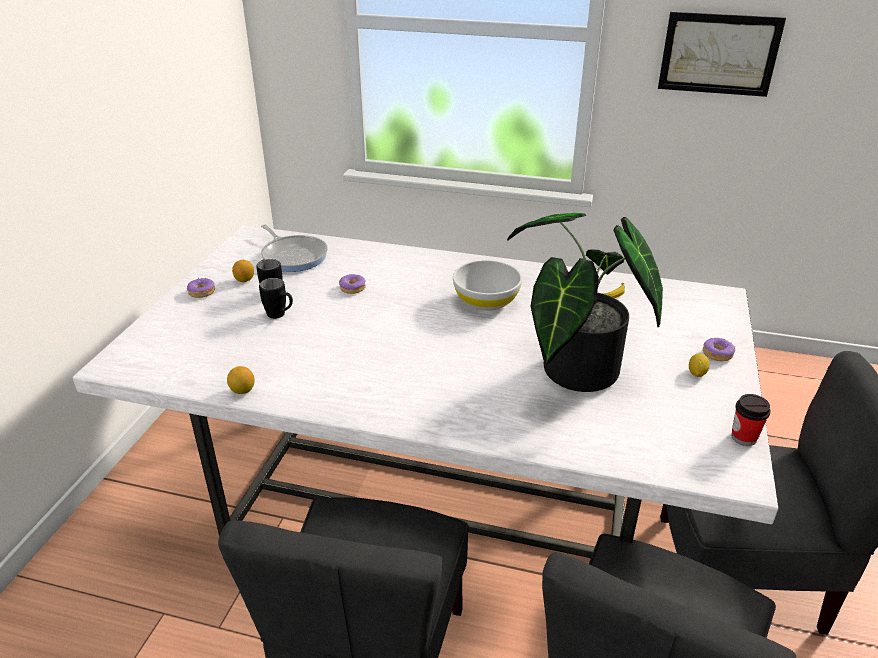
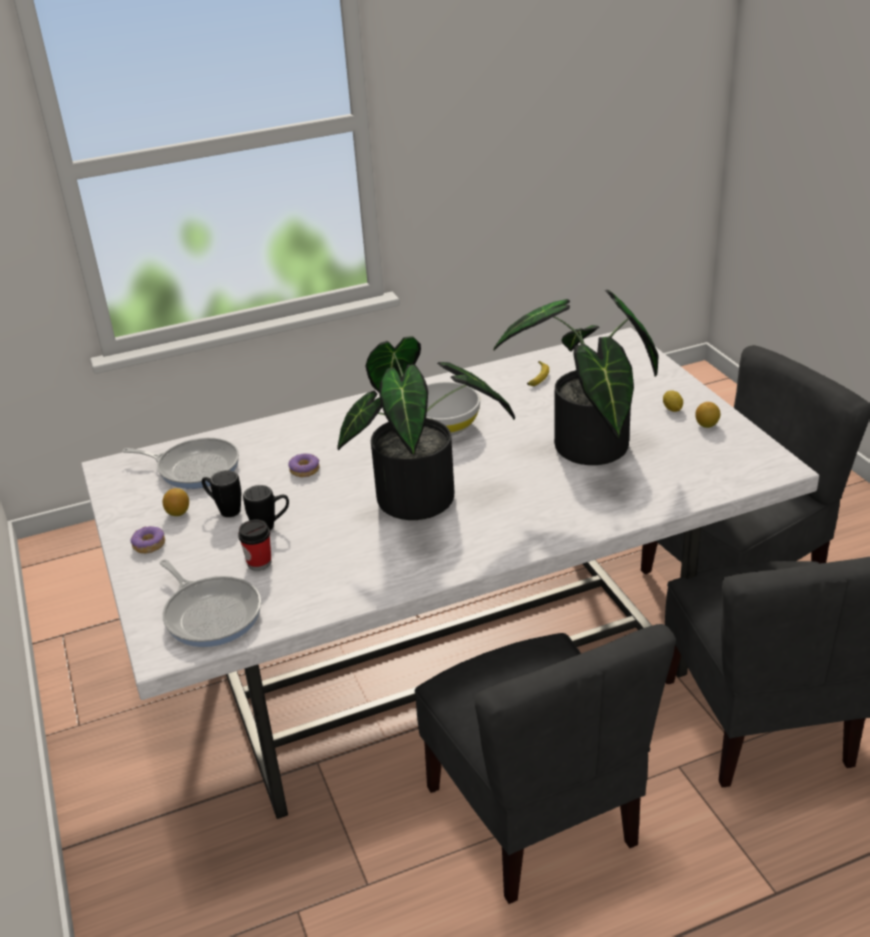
camera: 35 degrees left, 0 degrees up
(168, 355) = (211, 613): none -> frying pan
(242, 390) = (336, 602): lemon -> lemon (706, 425)
(398, 349) = (425, 501): none -> potted plant
(717, 354) = (669, 388): donut -> none
(718, 54) = (485, 112): picture -> none
(744, 437) = (752, 439): cup -> cup (259, 563)

